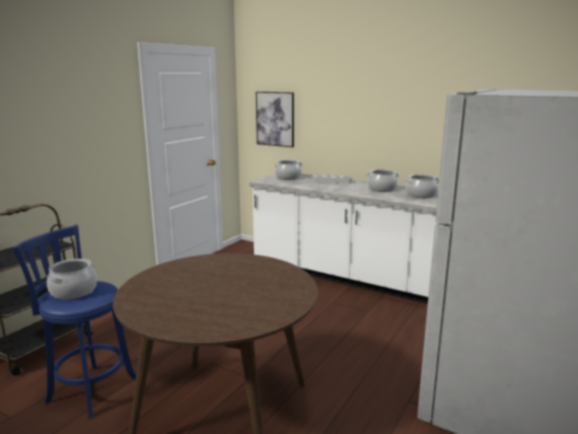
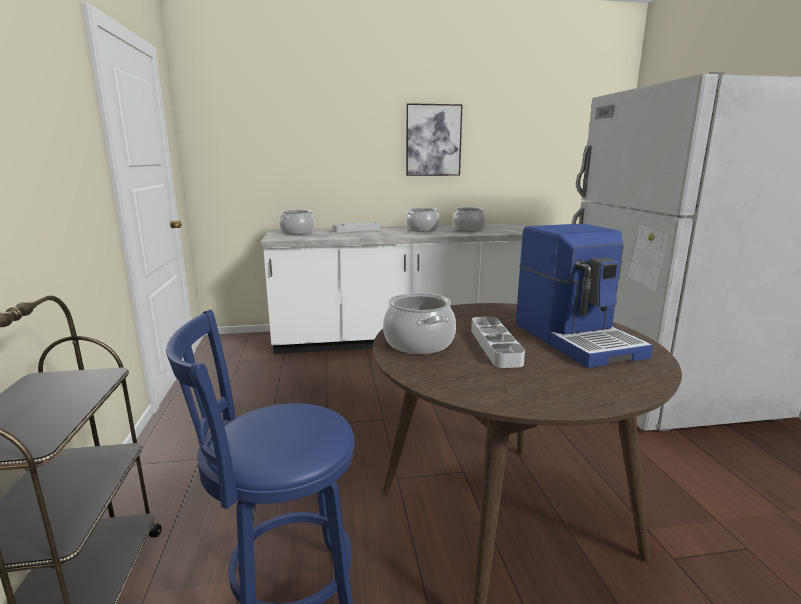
camera: 40 degrees left, 0 degrees up
(74, 291) = (270, 433): cooking pot -> cooking pot (419, 343)
(205, 285) = (495, 346): none -> grey tray
(257, 298) = (577, 339): none -> coffee machine
(275, 119) = (250, 159): picture -> picture (433, 140)

